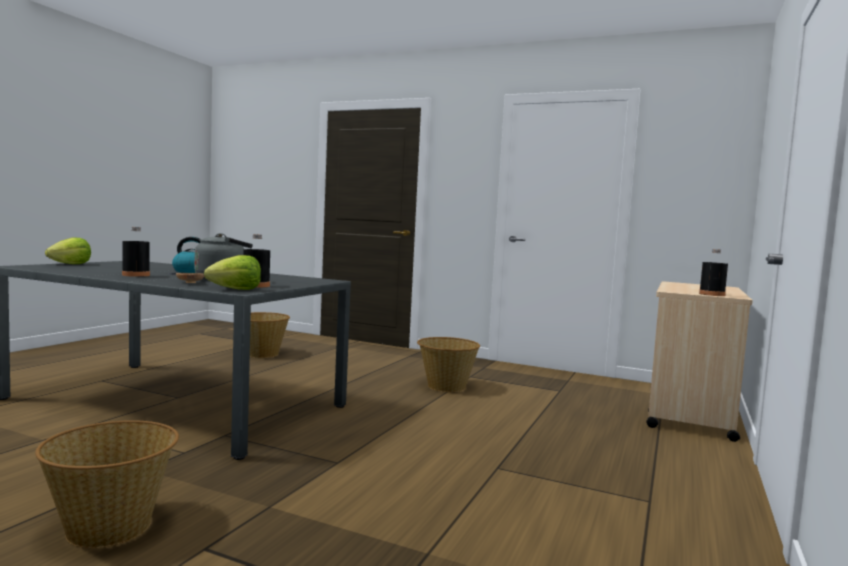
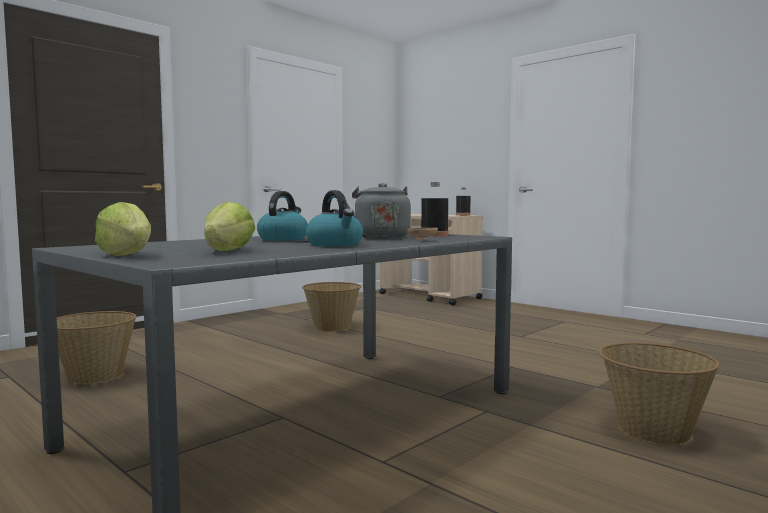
camera: 70 degrees left, 0 degrees up
(136, 275) = (335, 245): black bottle -> kettle
(236, 289) = (472, 236): lettuce -> lettuce (227, 251)

